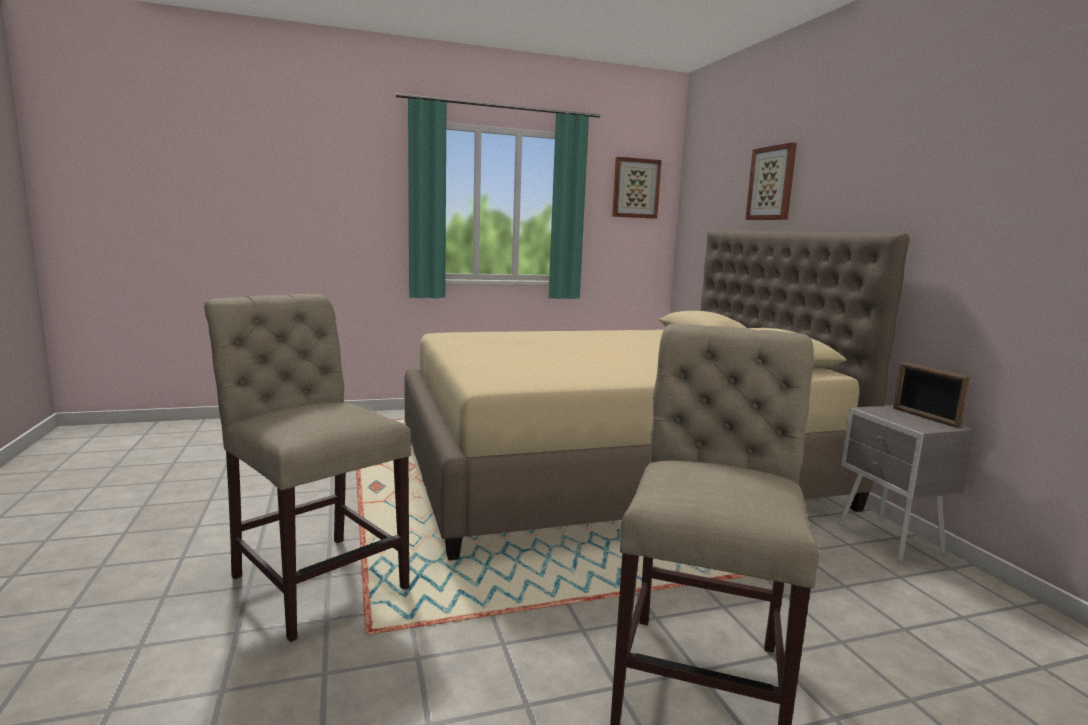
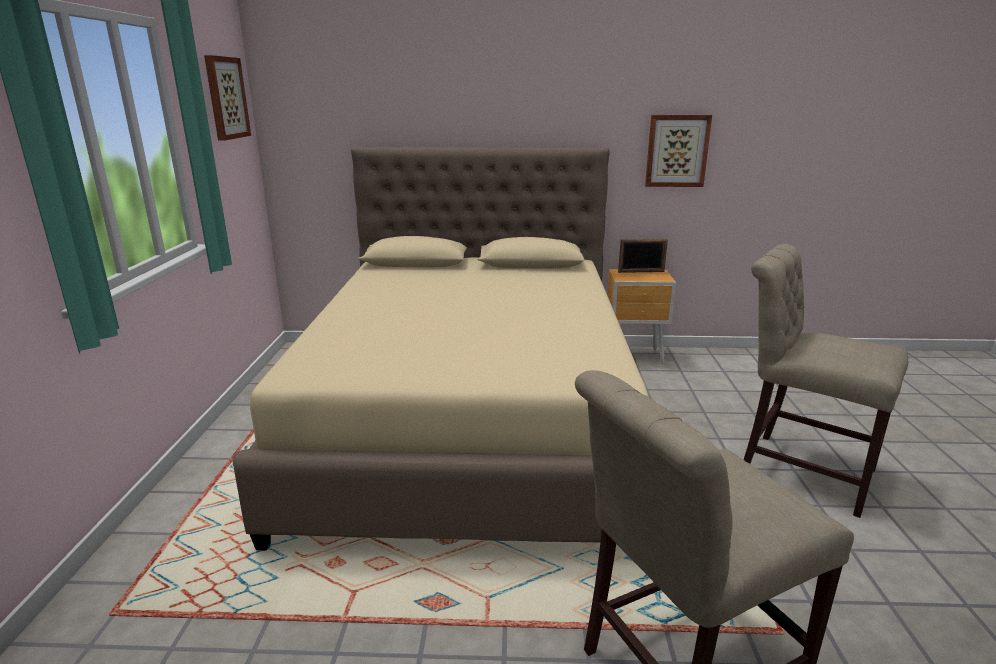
camera: 70 degrees left, 10 degrees up
(772, 183) = (433, 98): picture -> picture (677, 151)
(889, 540) = (635, 356): grey nightstand -> brown nightstand

